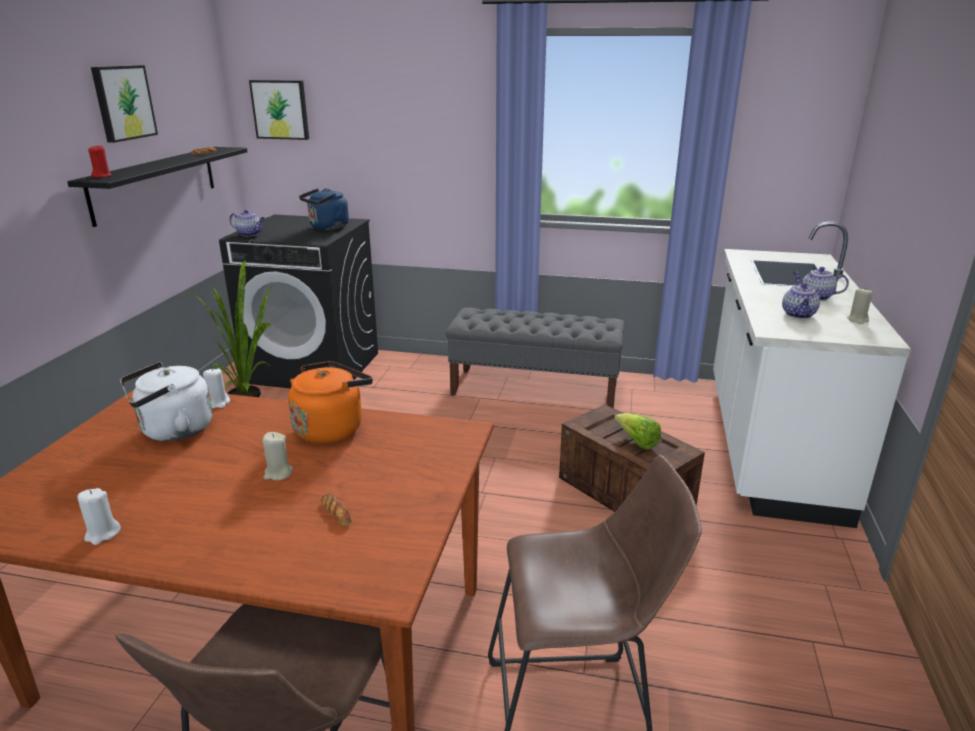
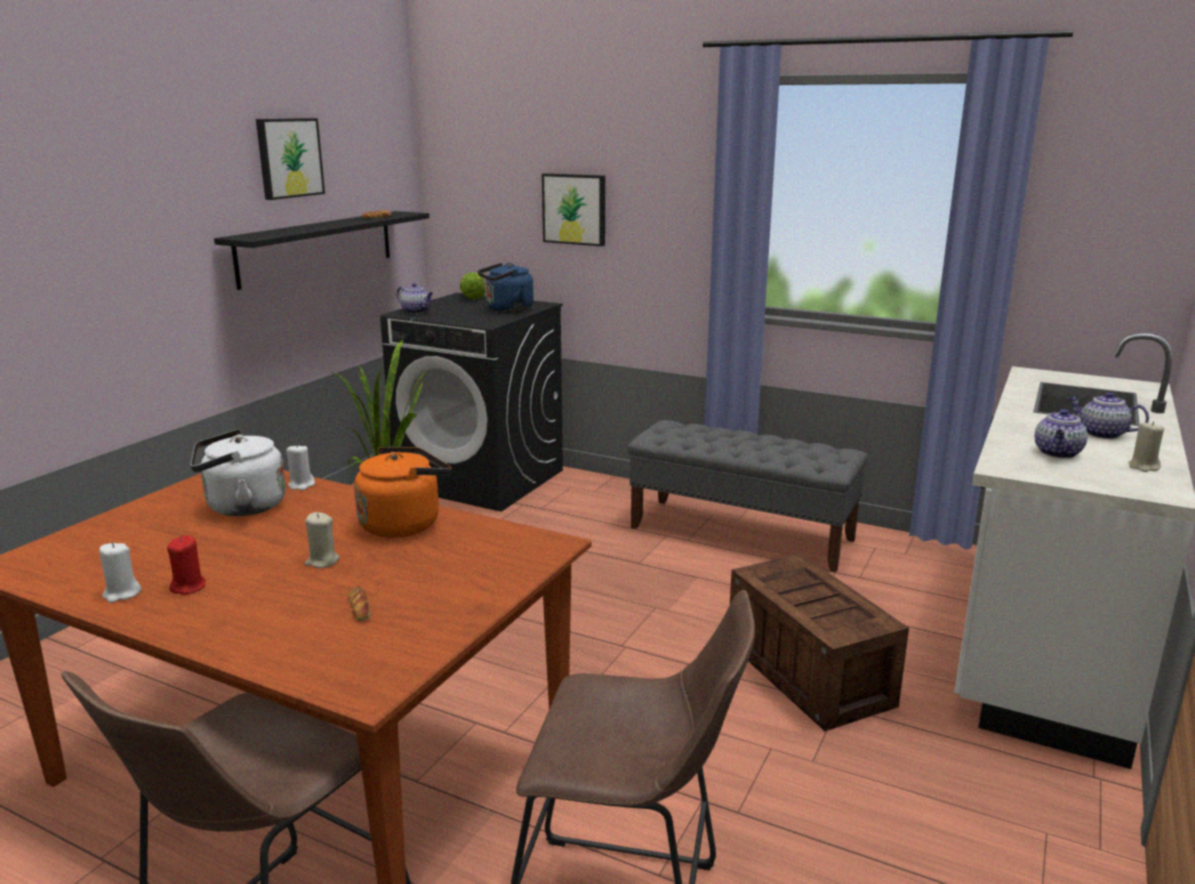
camera: 15 degrees right, 5 degrees down
(102, 176) = (251, 235): red candle -> red candle (189, 587)
(280, 109) = (473, 171): picture -> picture (575, 209)
(637, 442) = (821, 604): lettuce -> lettuce (471, 297)

